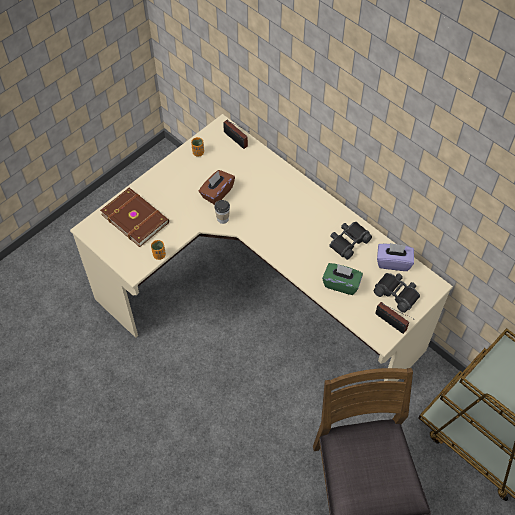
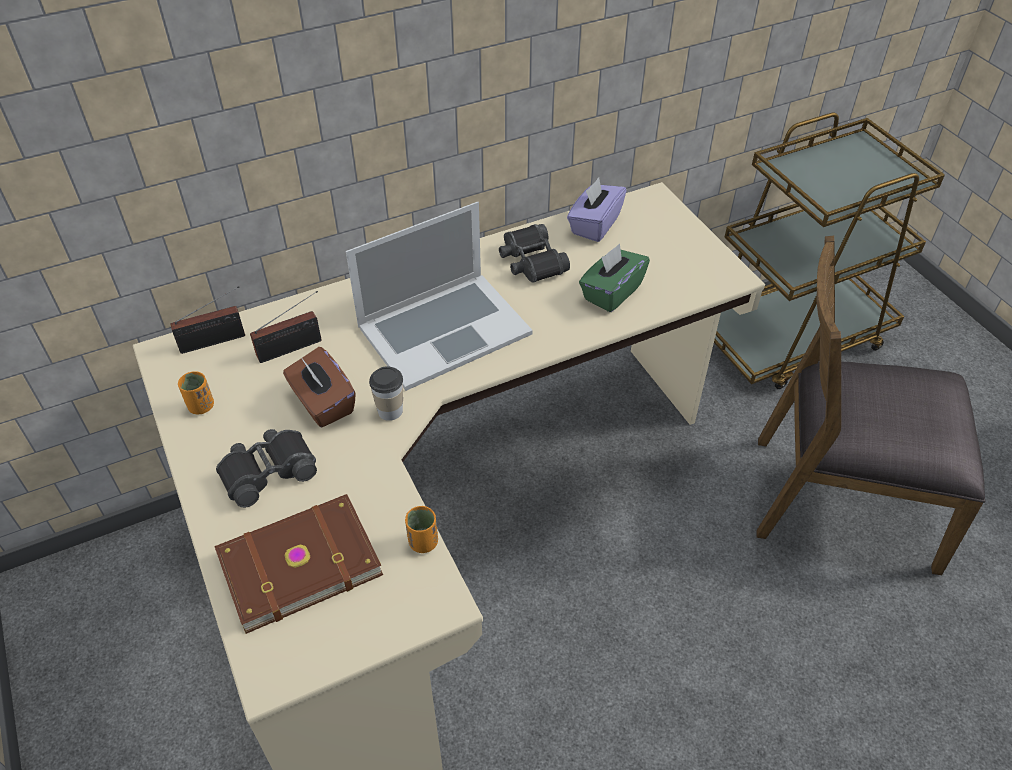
camera: 70 degrees left, 10 degrees down
(281, 221) = (443, 329): none -> laptop
(392, 323) = (708, 258): radio -> radio (293, 348)
(397, 293) = (654, 238): black binoculars -> black binoculars (268, 471)

